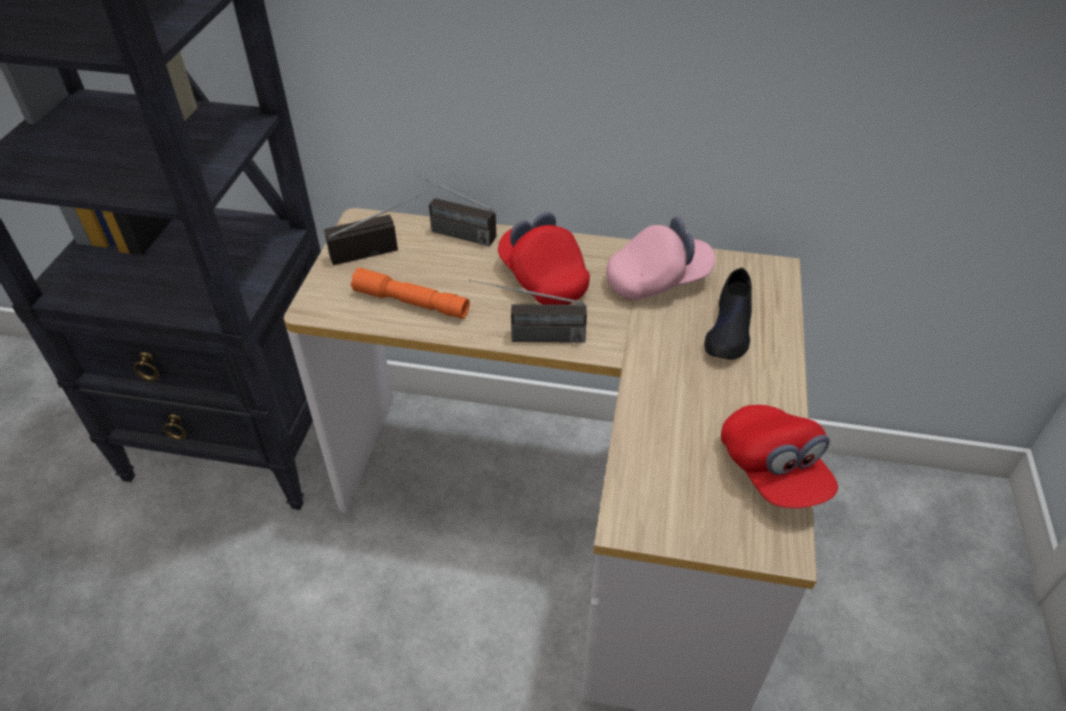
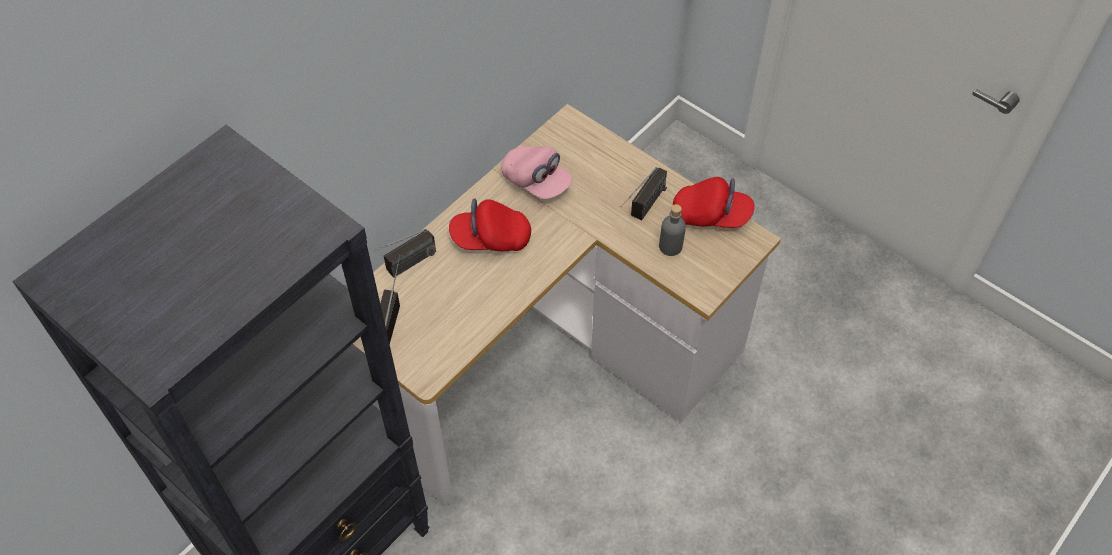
camera: 60 degrees left, 10 degrees up
(411, 302) = (462, 320): orange flashlight -> none
(528, 337) = (539, 272): radio -> radio (643, 211)
(658, 280) = (536, 182): pink cap -> pink cap turned 120 degrees clockwise
(676, 447) = (670, 246): none -> grey bottle
(729, 329) = (602, 172): black shoe -> none

